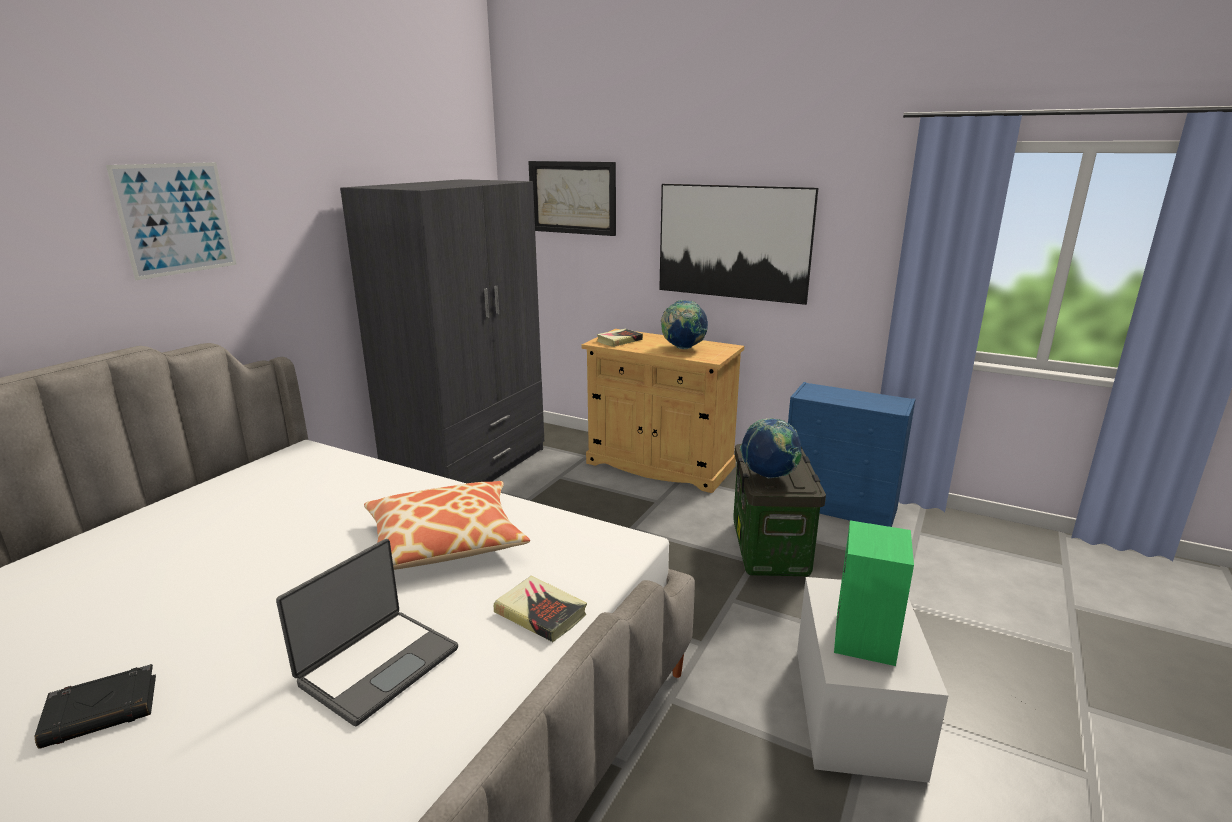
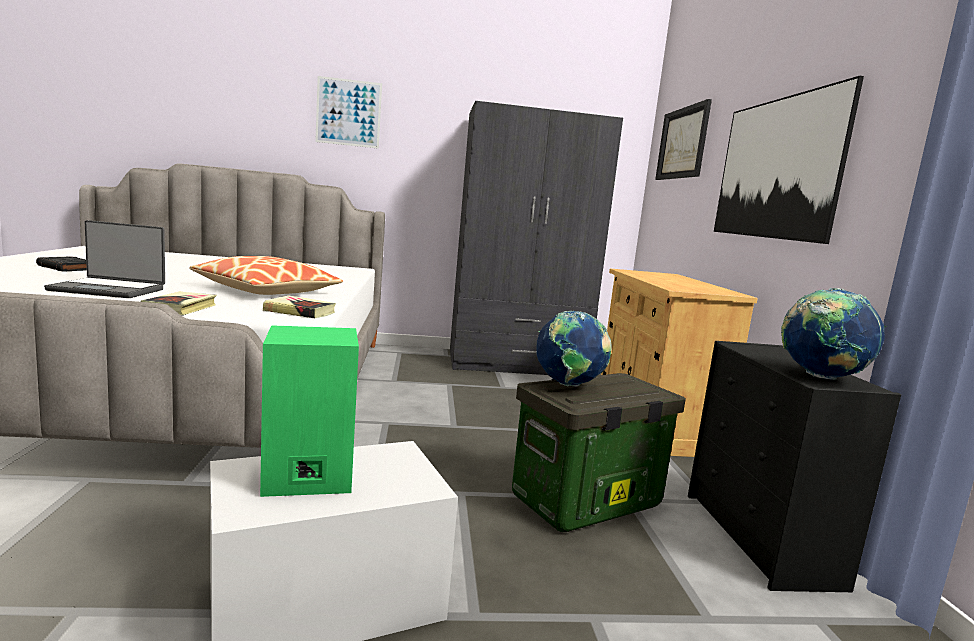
camera: 55 degrees right, 10 degrees down
(619, 341) = (646, 273): book -> book (300, 312)
(683, 348) = (682, 284): globe -> globe (820, 377)
(840, 508) = (761, 539): blue dresser -> black dresser

